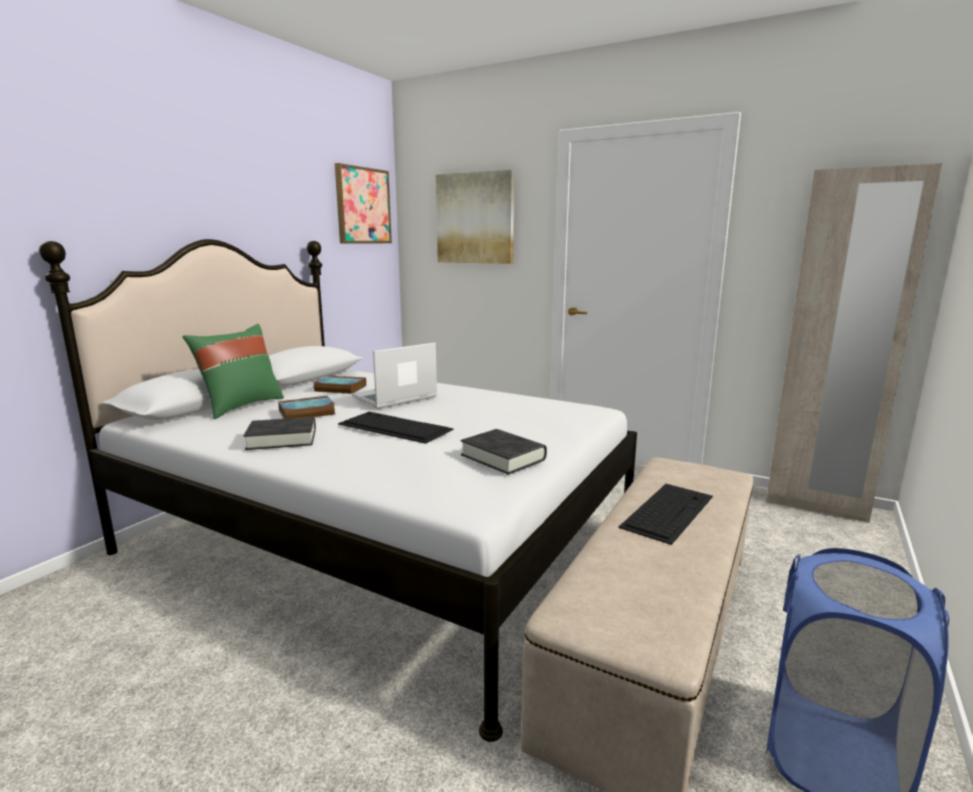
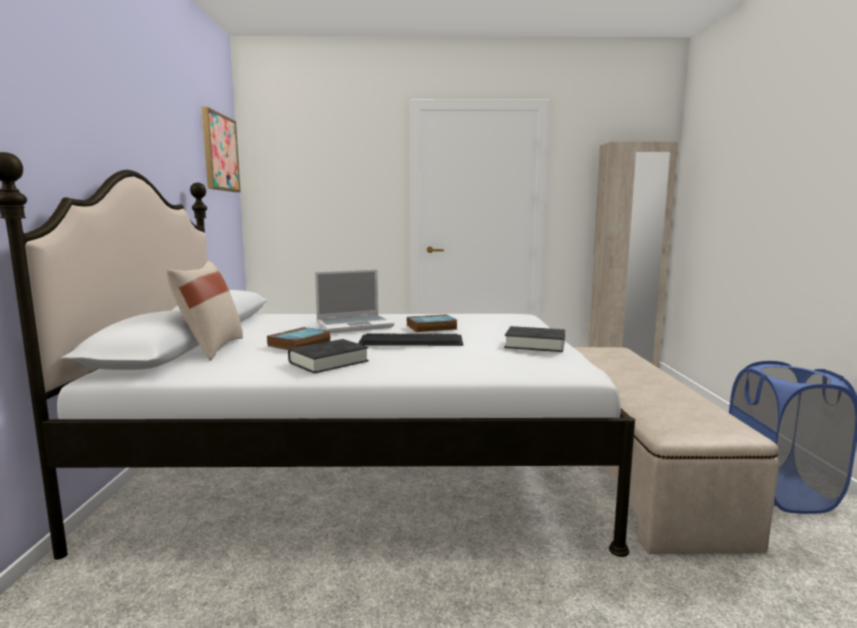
camera: 30 degrees left, 5 degrees down
(241, 406) = (211, 348): green pillow -> beige pillow
(339, 388) = (282, 325): book -> book (431, 327)
(394, 398) = (355, 325): laptop -> laptop turned 135 degrees counterclockwise
(475, 218) = (330, 170): picture -> none
(668, 510) = (622, 372): keyboard -> none

